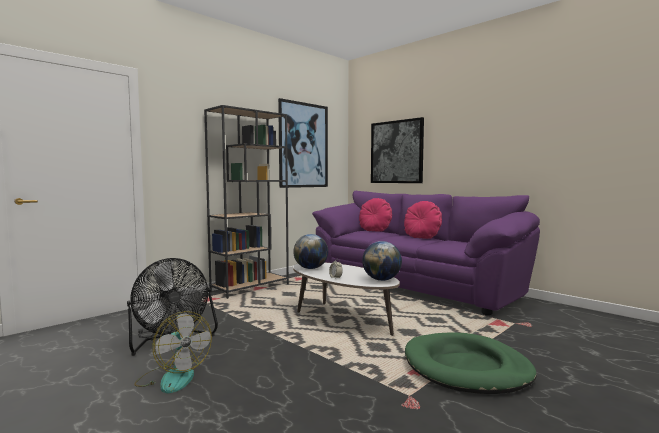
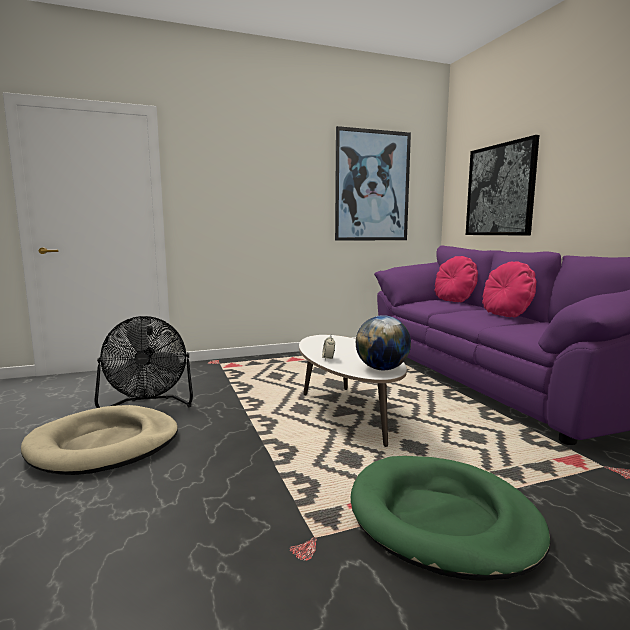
camera: 25 degrees right, 5 degrees up
(173, 377) = (105, 445): fan -> beige dog bed
(250, 287) = (286, 357): bookcase -> none
(311, 268) = (319, 343): globe -> none

